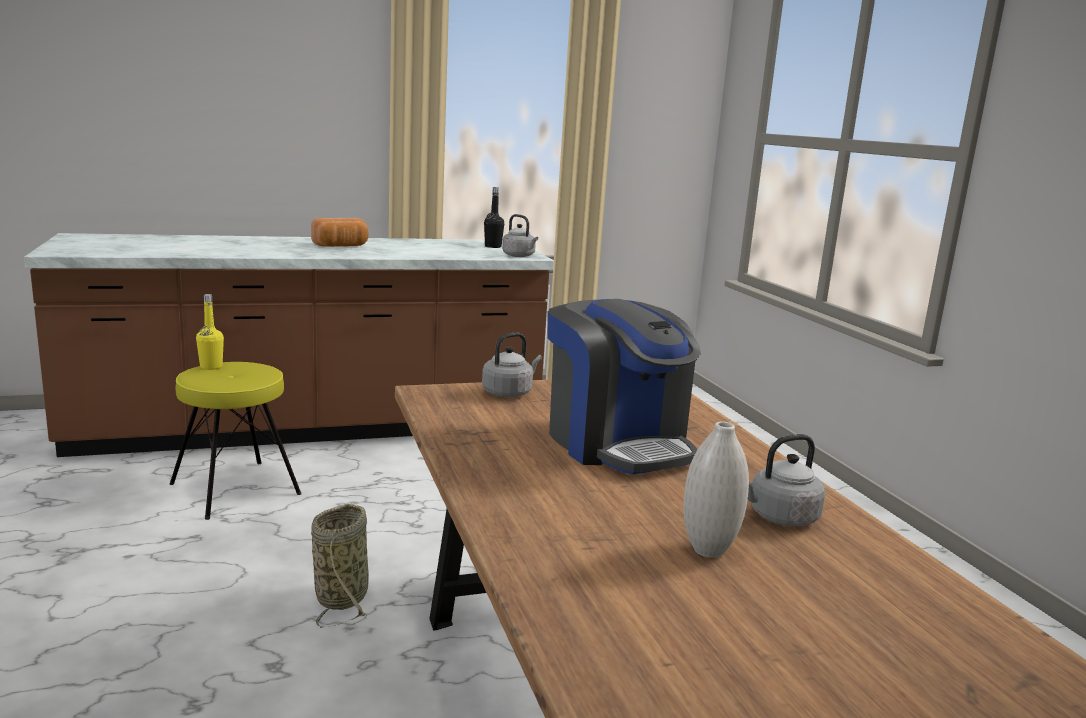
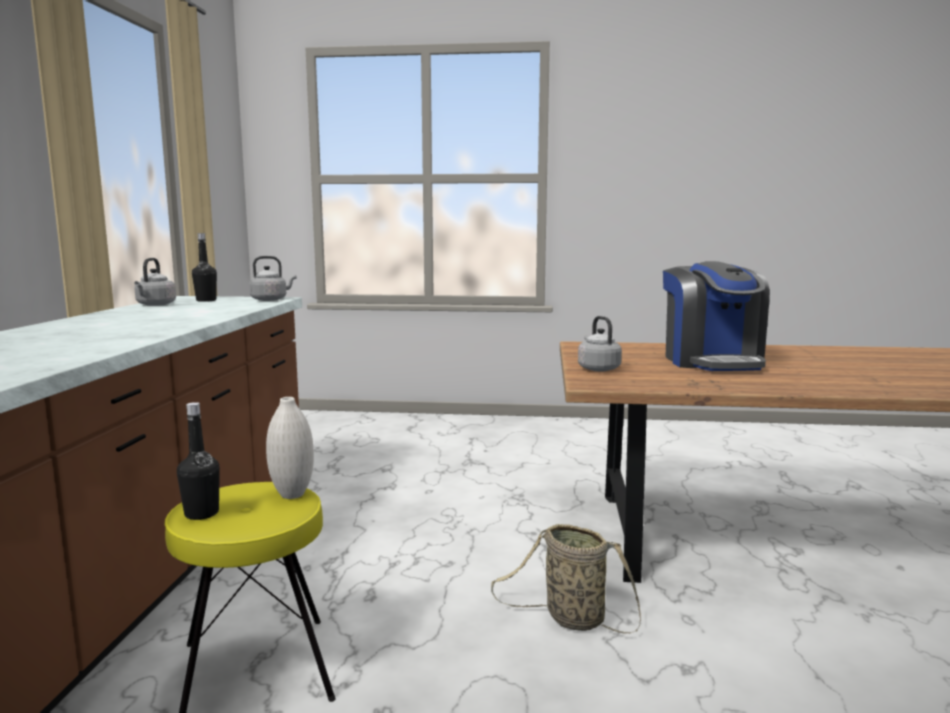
camera: 65 degrees left, 5 degrees down
(211, 367) = (201, 513): yellow bottle -> black bottle
(341, 246) = (116, 325): bread -> none
(617, 443) = (712, 361): coffee machine -> coffee machine turned 90 degrees clockwise
(708, 550) = (875, 367): white vase -> white vase (292, 494)
(779, 517) = (821, 354): grey kettle -> grey kettle (155, 305)

